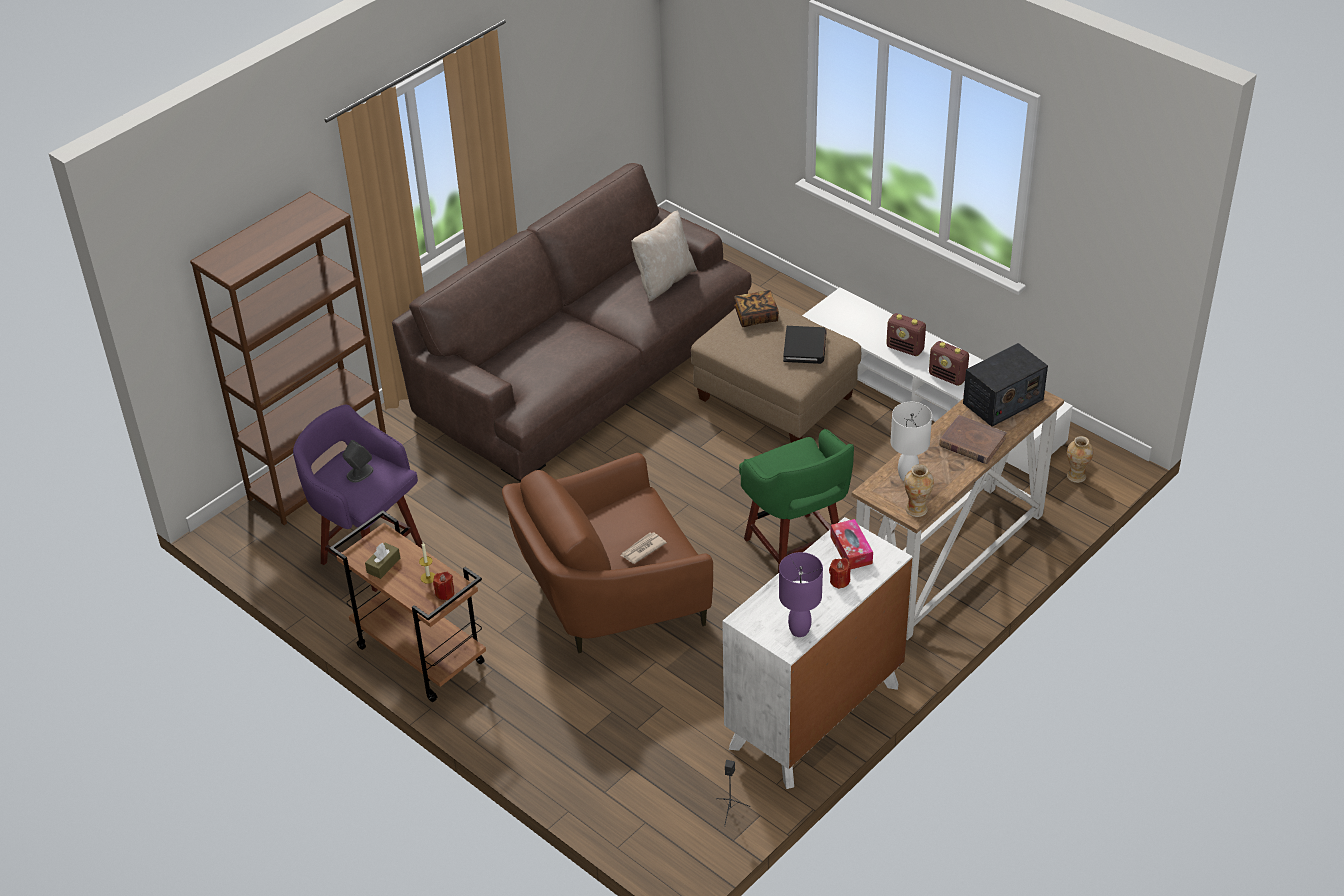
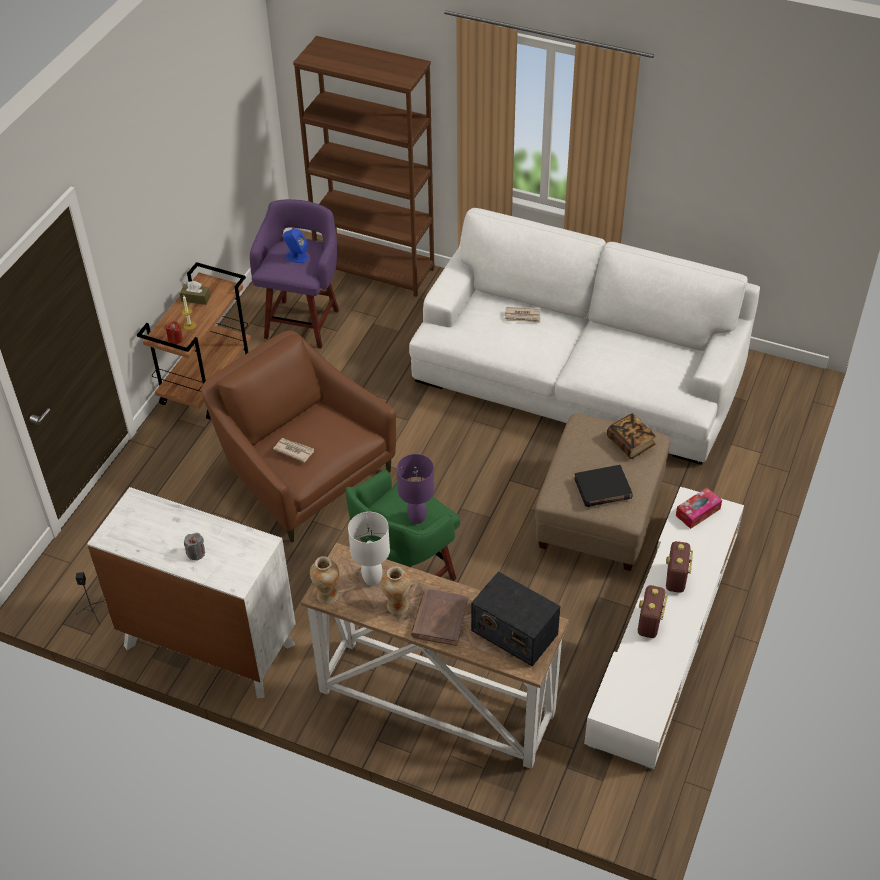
camera: 70 degrees right, 5 degrees up
(359, 473) = (296, 257): grey speaker -> blue speaker
(542, 342) = (522, 316): none -> newspaper
(582, 364) = (578, 374): brown sofa -> white sofa
(664, 281) = (649, 368): beige pillow -> none
(800, 631) = (128, 540): purple table lamp -> purple table lamp (417, 518)
(839, 581) = (196, 553): red candle -> grey candle
(851, 550) = (238, 552): tissue box -> tissue box (697, 512)
(1076, 476) = (603, 789): vase -> vase (397, 606)

